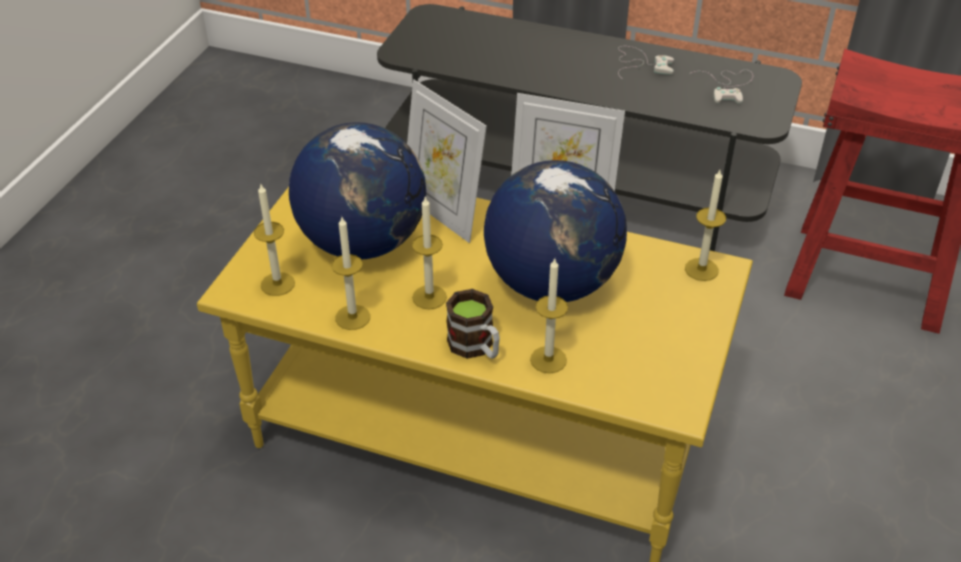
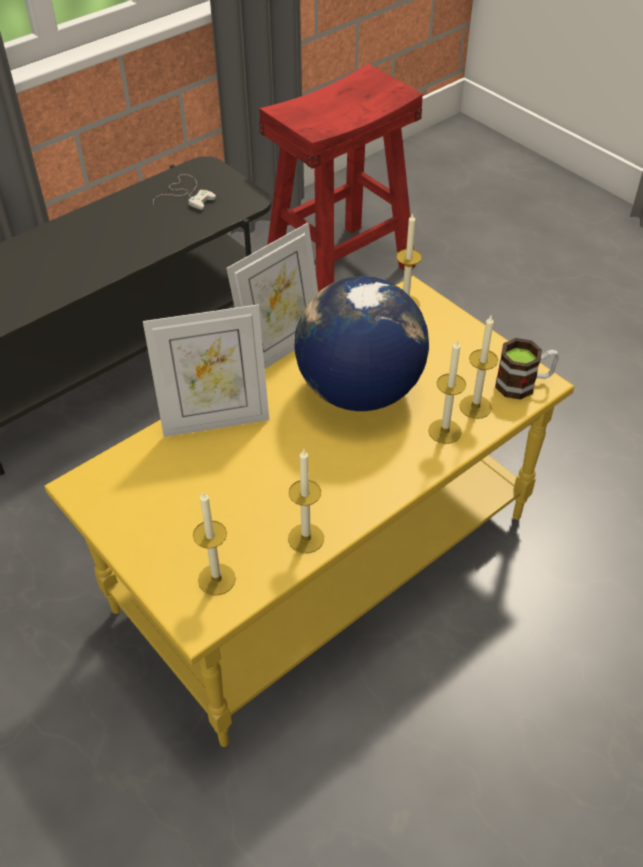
camera: 60 degrees left, 5 degrees up
(362, 242) = (208, 492): globe -> none
(429, 297) = (319, 474): candle -> candle (475, 407)
(476, 347) = (402, 469): mug -> mug (523, 384)
(641, 64) = (108, 222): white game controller -> none

